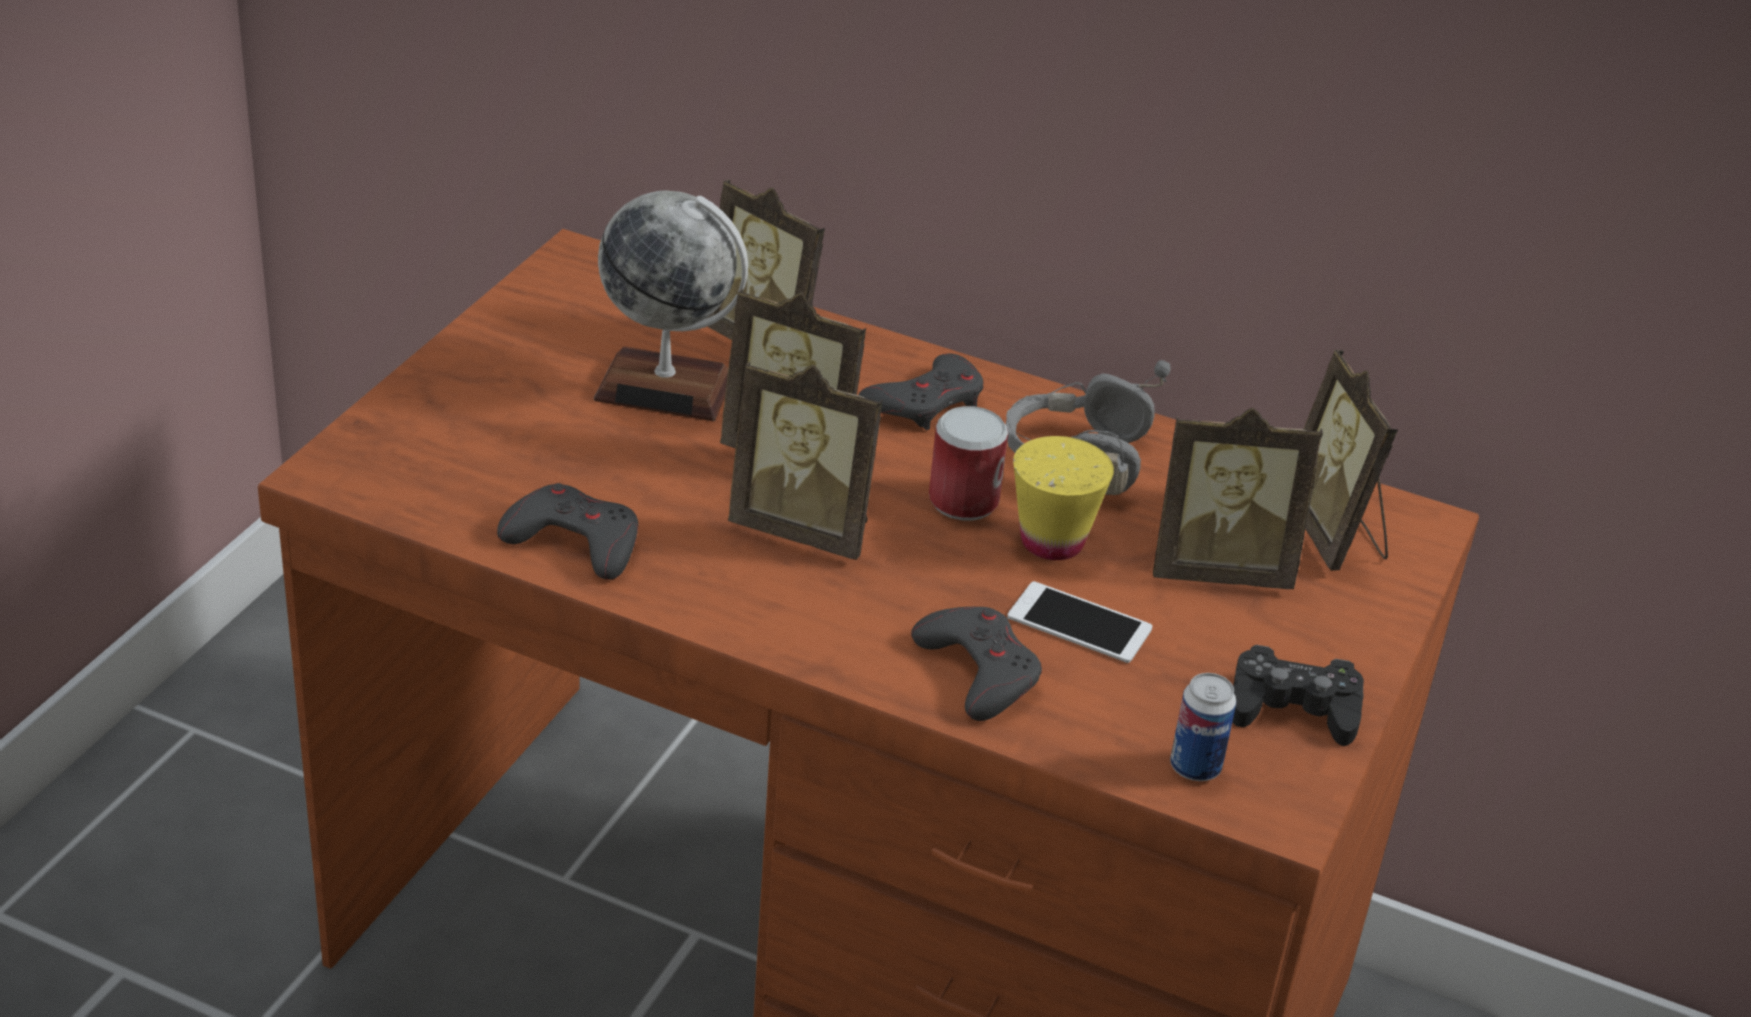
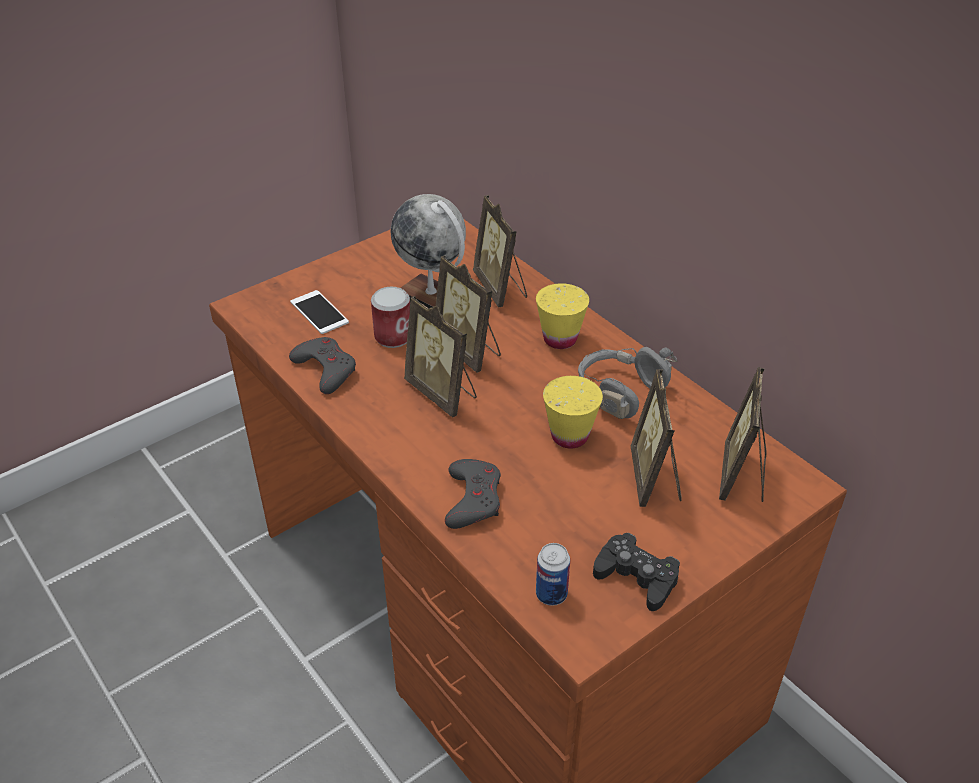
camera: 30 degrees right, 5 degrees up
(926, 402) = (560, 339): grey game controller -> yellow cup
(963, 501) = (538, 399): can -> can (393, 337)
(1079, 623) = (549, 488): phone -> phone (319, 312)
(1219, 569) = (655, 479): picture frame -> picture frame turned 60 degrees clockwise

